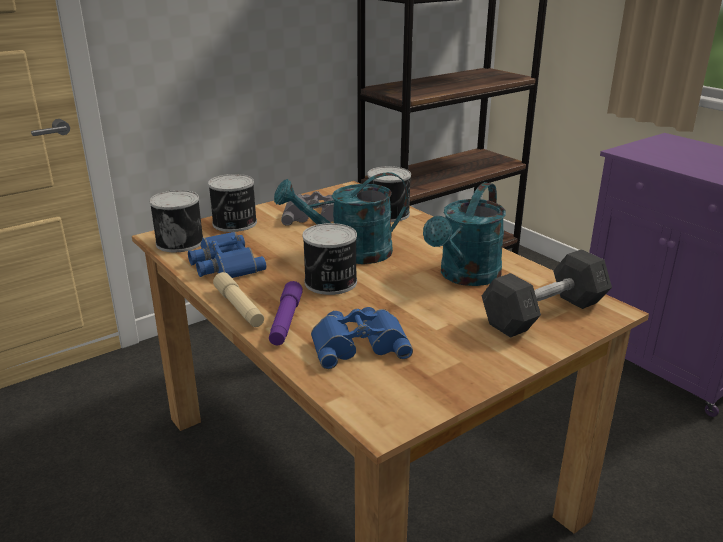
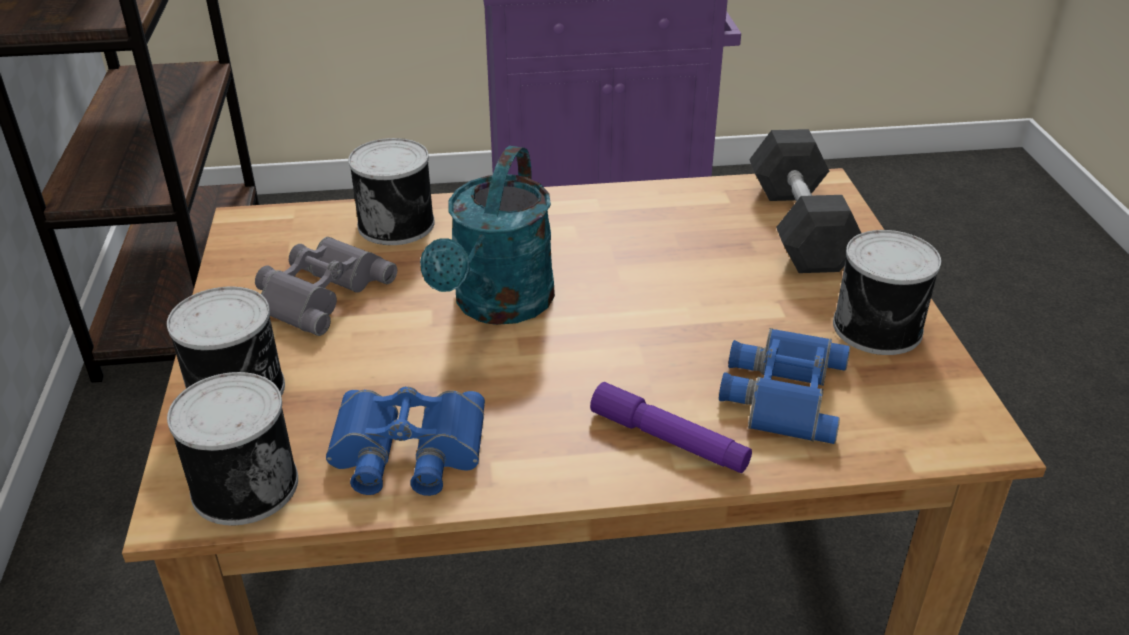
camera: 60 degrees left, 10 degrees up
(239, 307) = (587, 478): beige flashlight -> none
(331, 283) = (582, 357): can -> can (880, 328)
(465, 277) = (664, 241): turquoise watering can -> none

